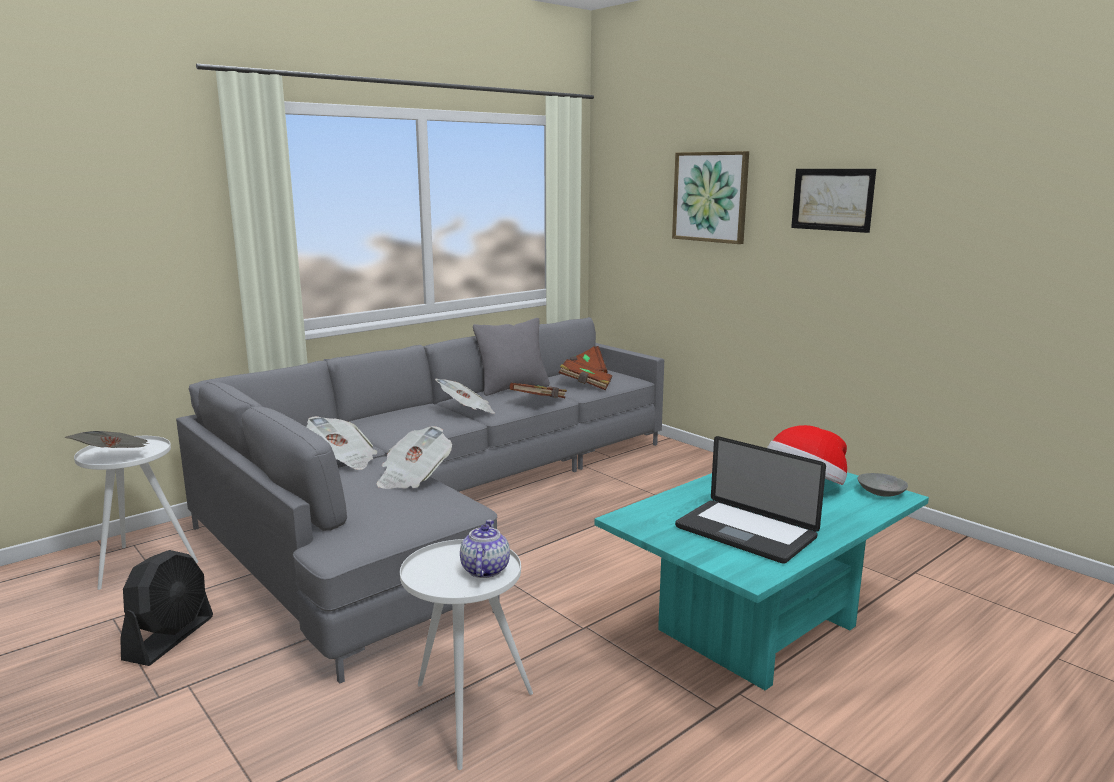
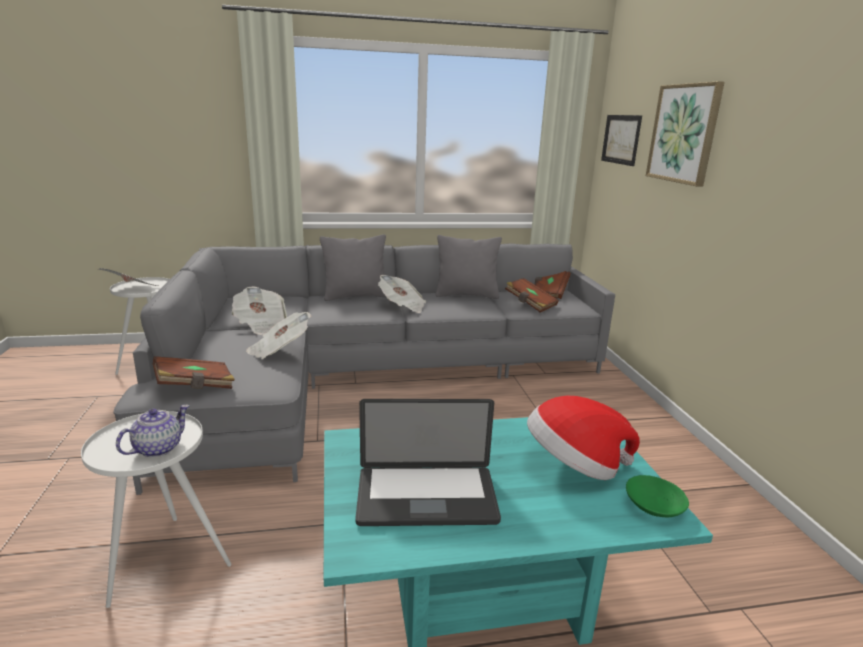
camera: 30 degrees right, 5 degrees up
(170, 638) = (103, 420): black fan -> none
(398, 412) = (356, 296): none -> grey pillow
(539, 402) = (469, 311): brown book -> brown book (195, 386)
(745, 532) = (426, 497): laptop -> laptop turned 75 degrees counterclockwise
(832, 199) = (795, 139): picture -> picture (621, 139)
(882, 492) = (655, 506): grey bowl -> green bowl

